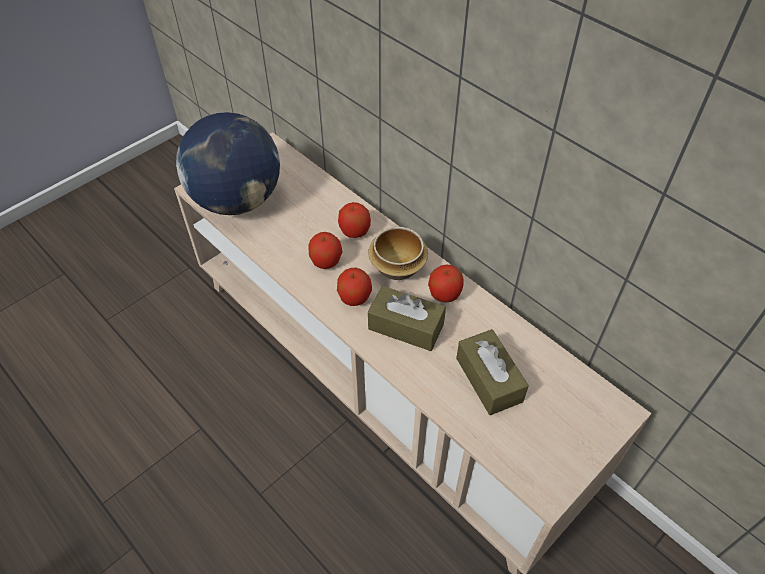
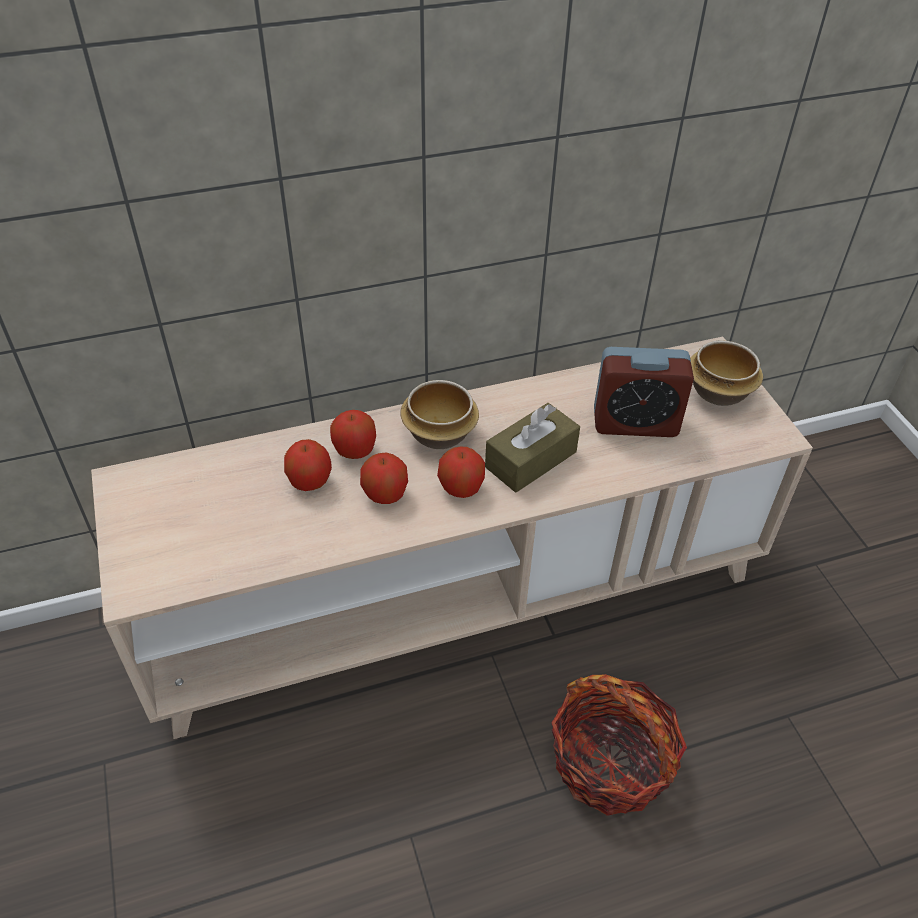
camera: 65 degrees left, 5 degrees down
(237, 200) = (198, 551): globe -> none
(298, 527) = (610, 762): none -> basket
(444, 294) = (505, 411): apple -> apple (310, 481)
(489, 379) = (635, 423): brown tissue box -> alarm clock
(569, 428) = (717, 392): none -> bowl

